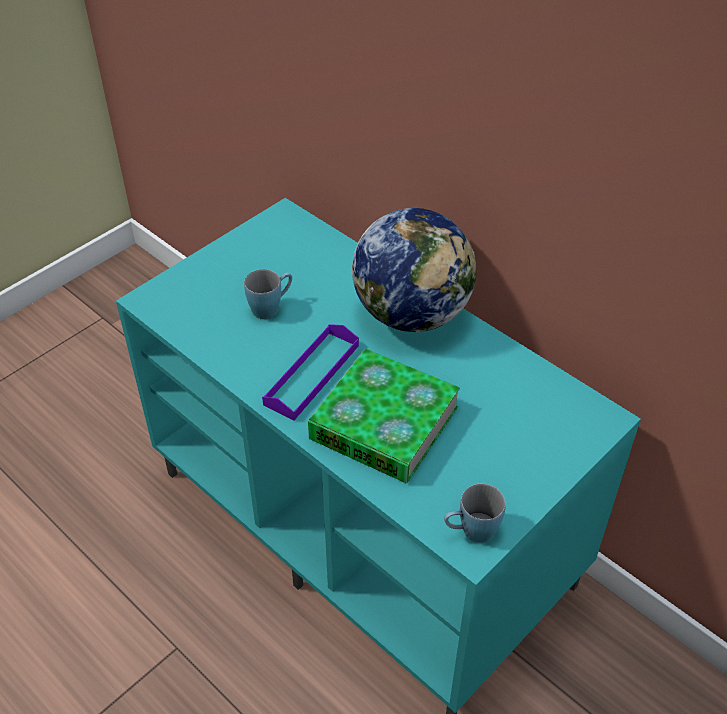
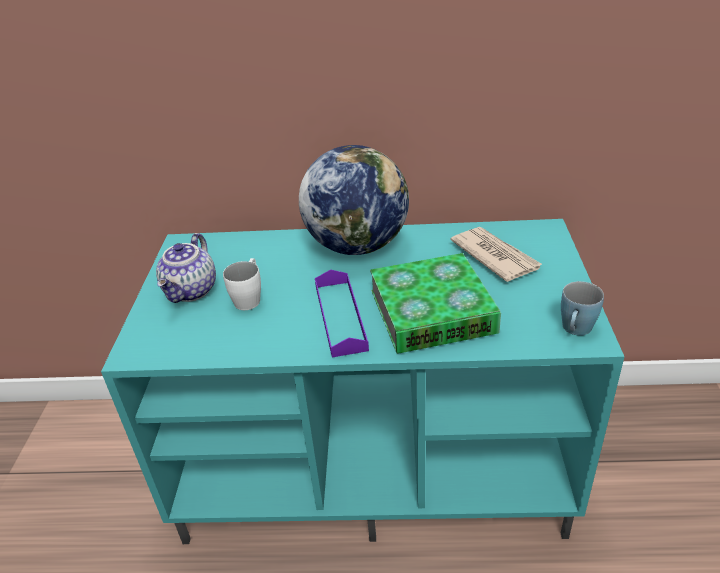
camera: 40 degrees left, 10 degrees down
(240, 271) = (192, 291): none -> teapot
(271, 307) = (249, 298): blue mug -> white mug
(512, 410) = (494, 256): none -> newspaper

